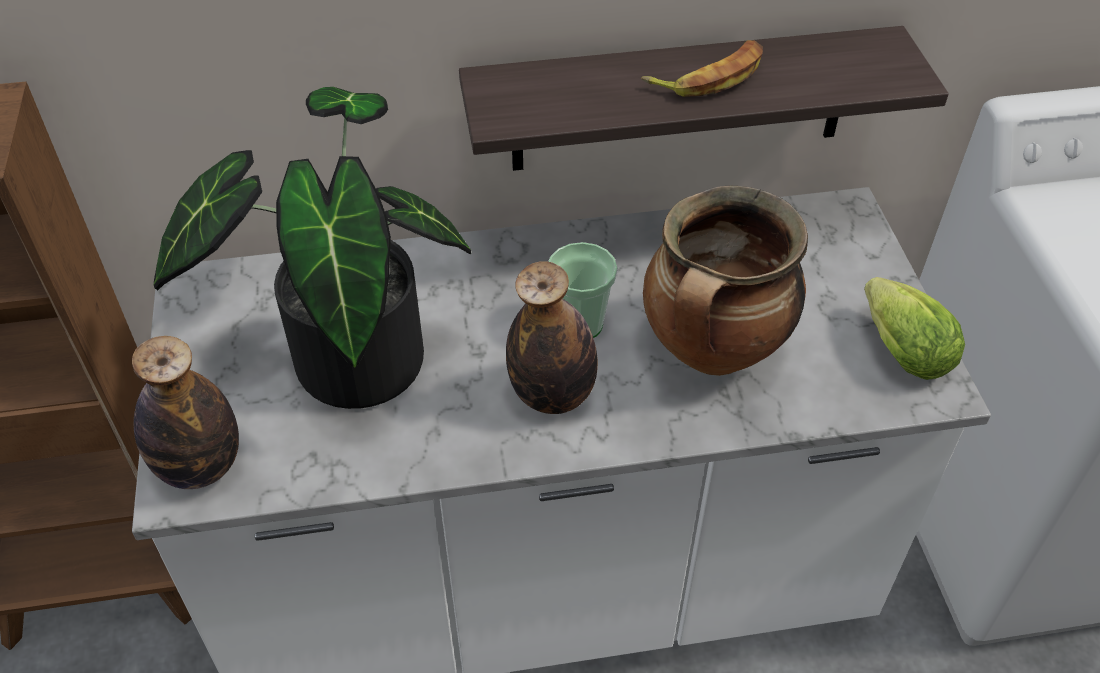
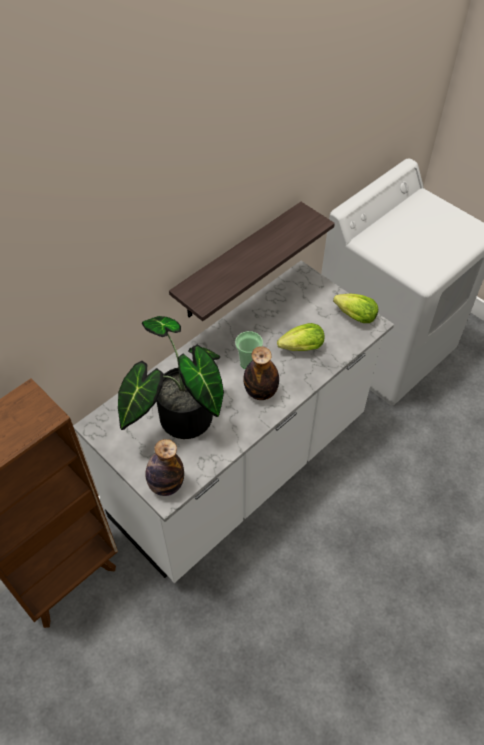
camera: 35 degrees left, 5 degrees up
(709, 77) = (257, 252): banana -> none
(714, 352) = (299, 348): cooking pot -> lettuce

